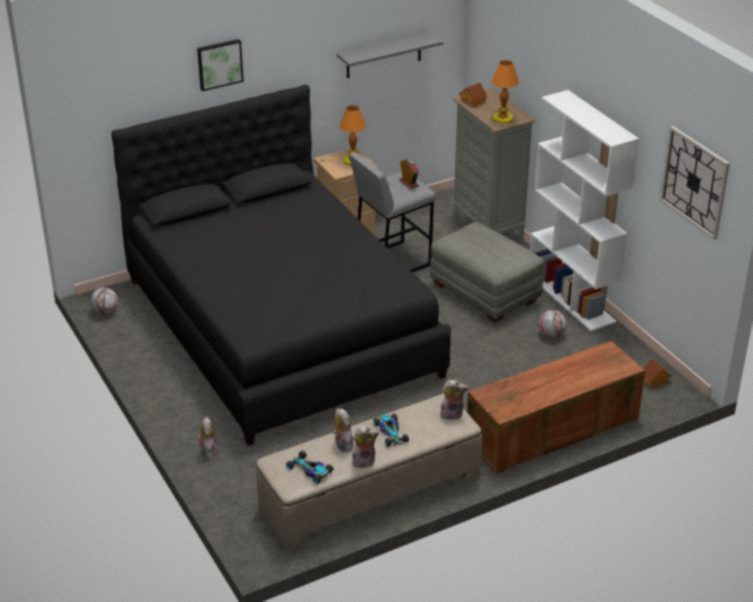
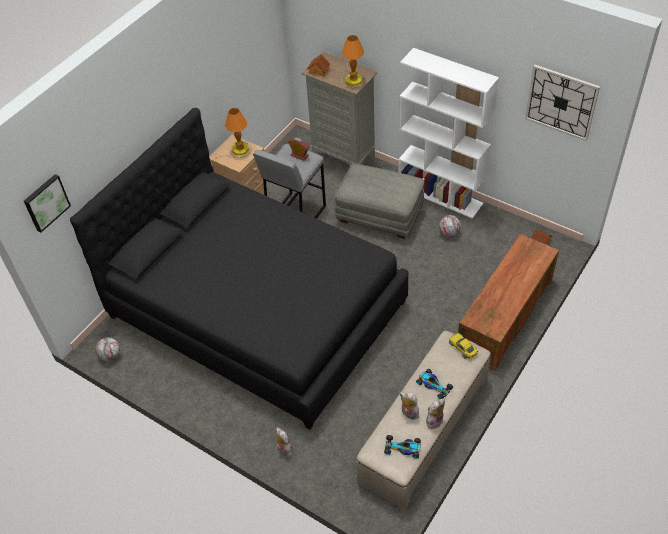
camera: 25 degrees left, 15 degrees up
(219, 64) = (131, 123): picture -> picture (46, 202)
(383, 55) = (237, 57): grey shelf -> none
(452, 413) = (463, 348): plush toy -> yellow toy car

